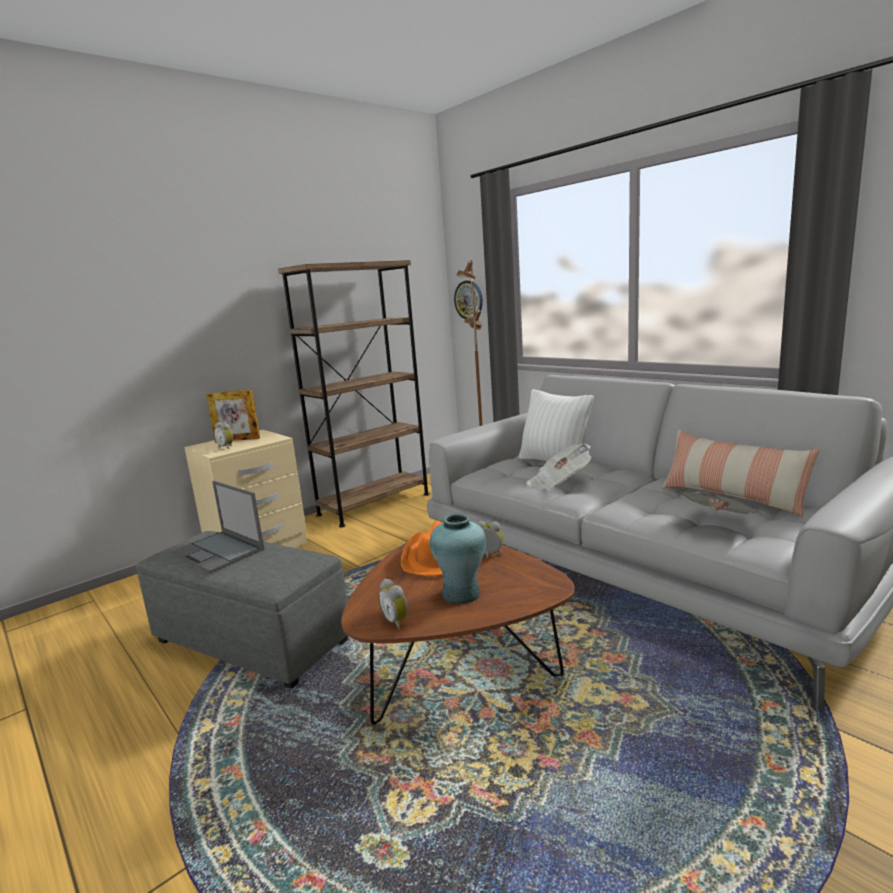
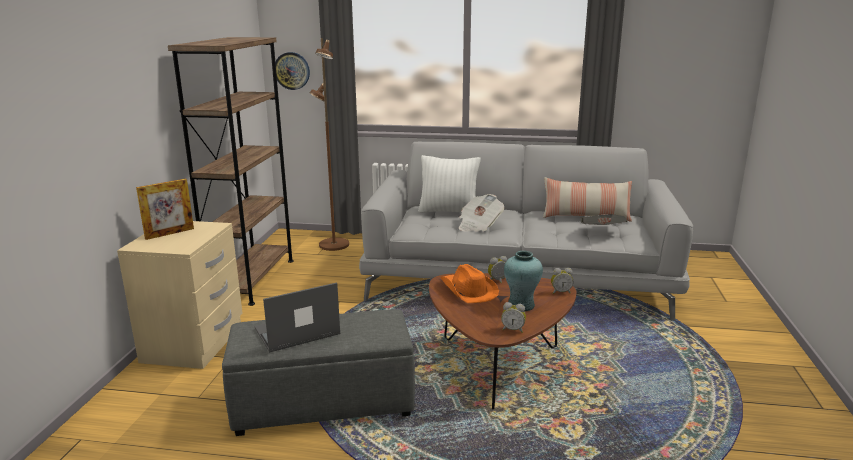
camera: 40 degrees left, 5 degrees up
(219, 551) = (296, 331): laptop -> laptop turned 150 degrees clockwise
(226, 447) = (179, 242): alarm clock -> alarm clock (560, 292)

